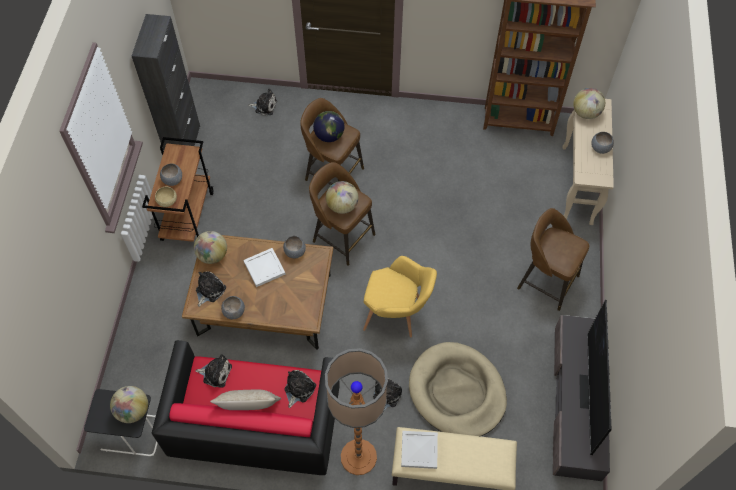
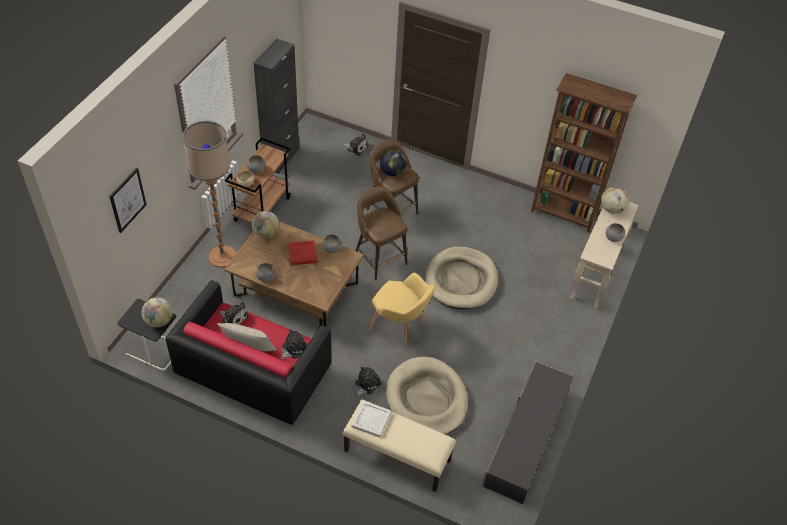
camera: 15 degrees right, 10 degrees down
(51, 292) = (127, 200): none -> picture
(209, 290) = (253, 257): plush toy -> none
(265, 268) = (303, 254): white tray -> red tray
(342, 206) = (381, 224): globe -> none
(358, 457) = (325, 422): floor lamp -> floor lamp (222, 257)
(440, 236) = (461, 280): none -> beige dog bed
(546, 281) = (538, 339): brown stool -> none
(589, 392) = (535, 426): television -> none

